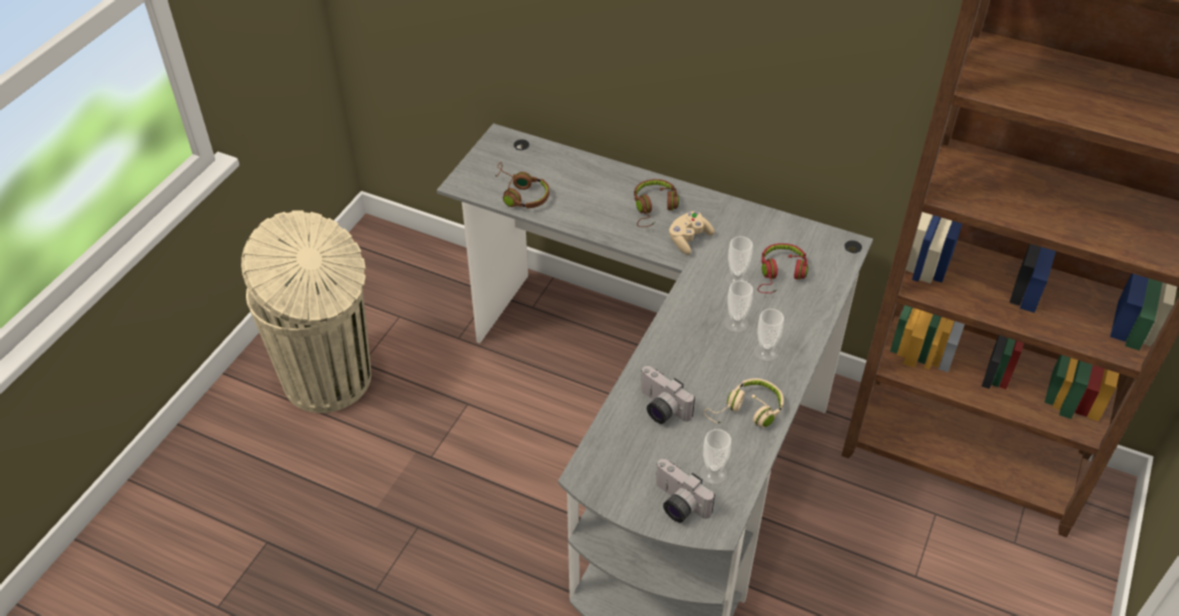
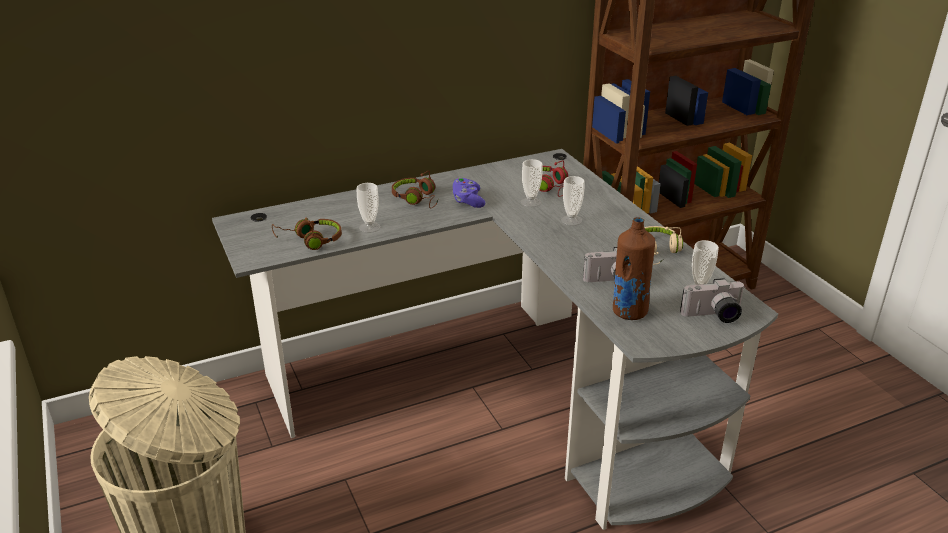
camera: 50 degrees left, 15 degrees down
(624, 443) = (629, 311): none -> brown bottle
(689, 239) = (468, 201): beige game controller -> purple game controller
(766, 352) = (611, 222): cup -> cup (369, 227)

